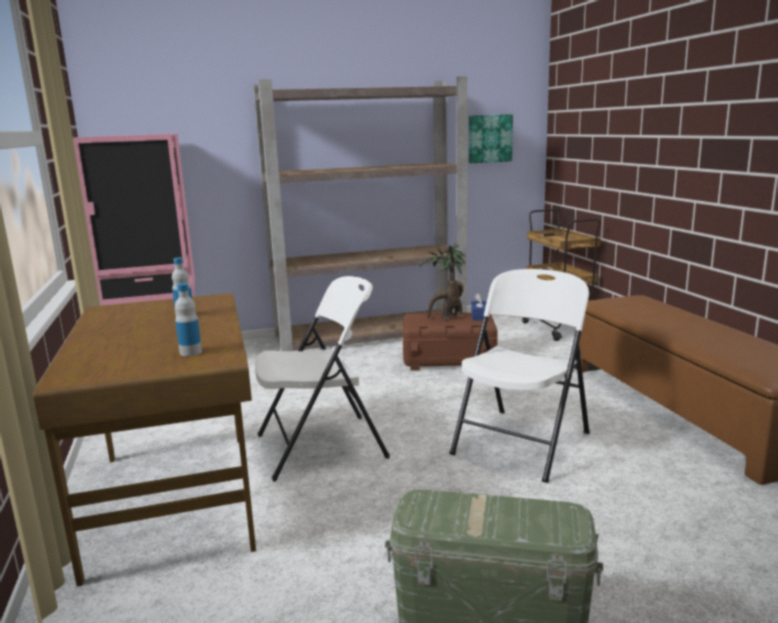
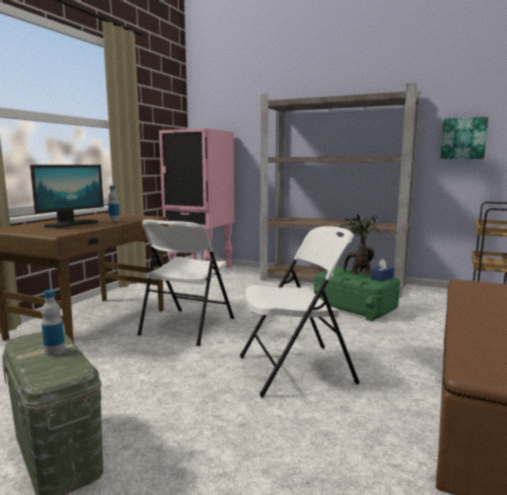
camera: 40 degrees right, 5 degrees down
(153, 339) = (72, 224): none -> monitor
(190, 352) = (60, 230): bottle -> bottle (54, 351)
(321, 446) = (187, 326): white chair -> white chair turned 90 degrees clockwise
(449, 359) = (355, 308): brown storage box -> green storage box

